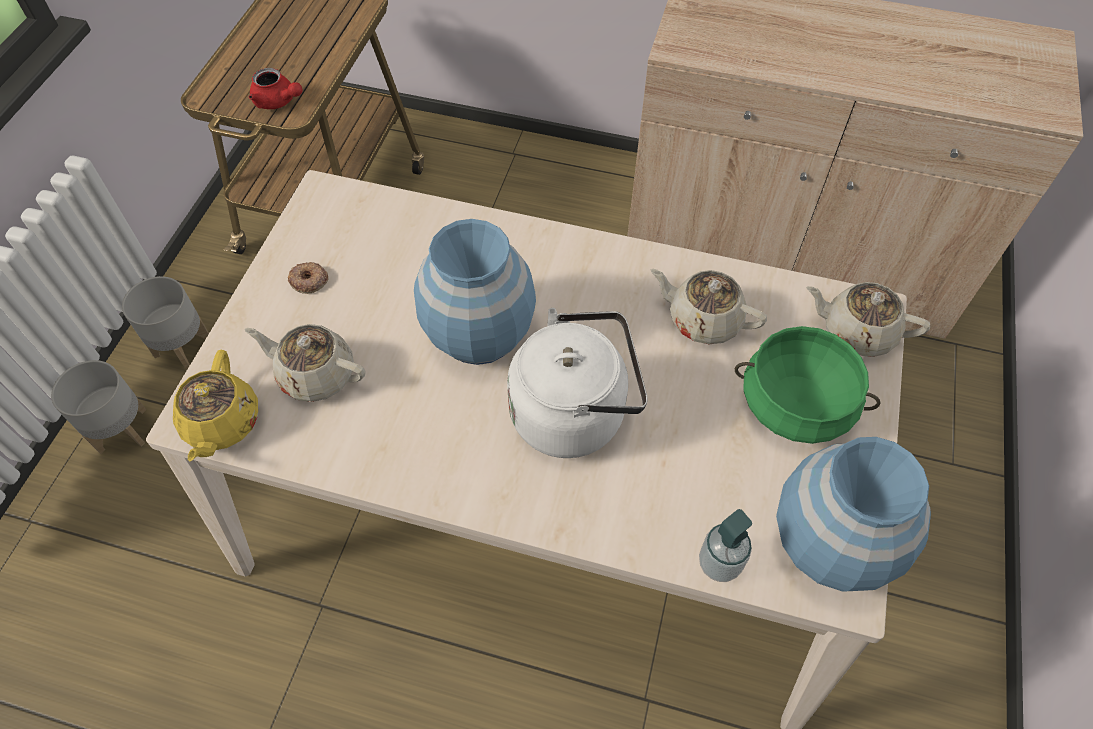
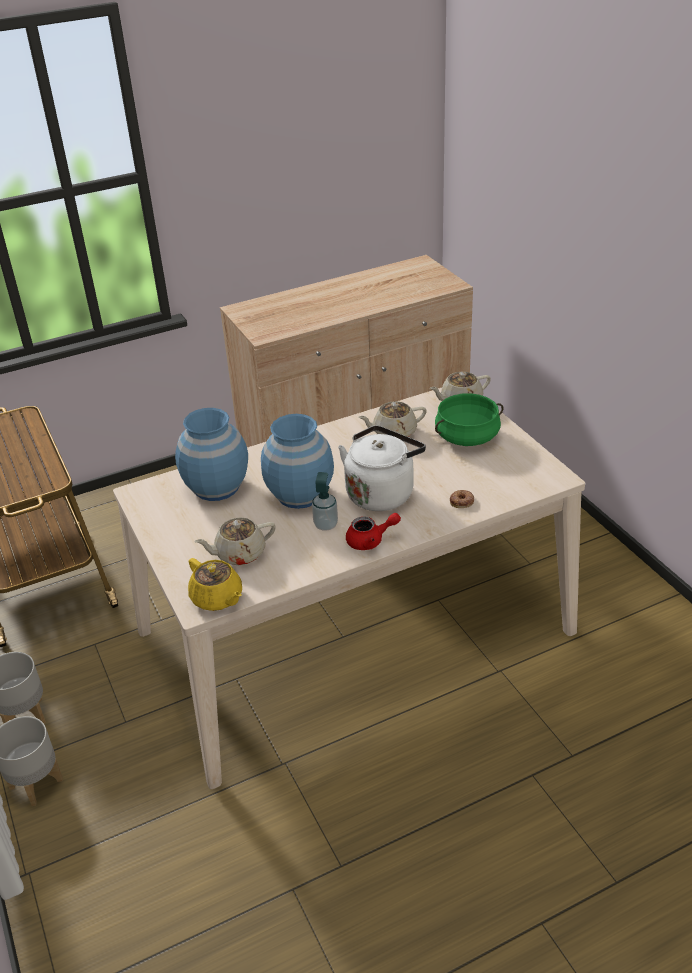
camera: 40 degrees left, 20 degrees down
(278, 102) = (37, 481): red teapot -> red teapot (370, 541)
(309, 281) = (182, 526): donut -> donut (462, 501)
(719, 564) = (503, 500): soap dispenser -> soap dispenser (326, 525)
(829, 544) = (534, 469): blue vase -> blue vase (216, 487)

